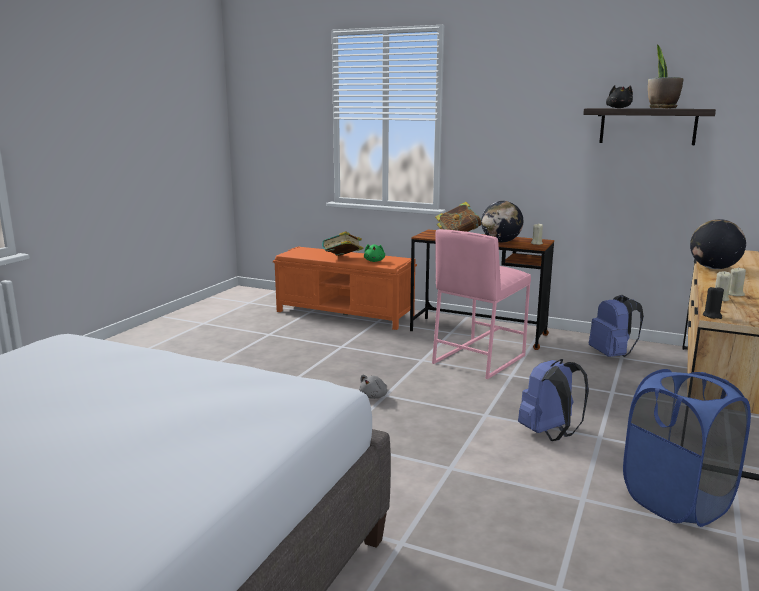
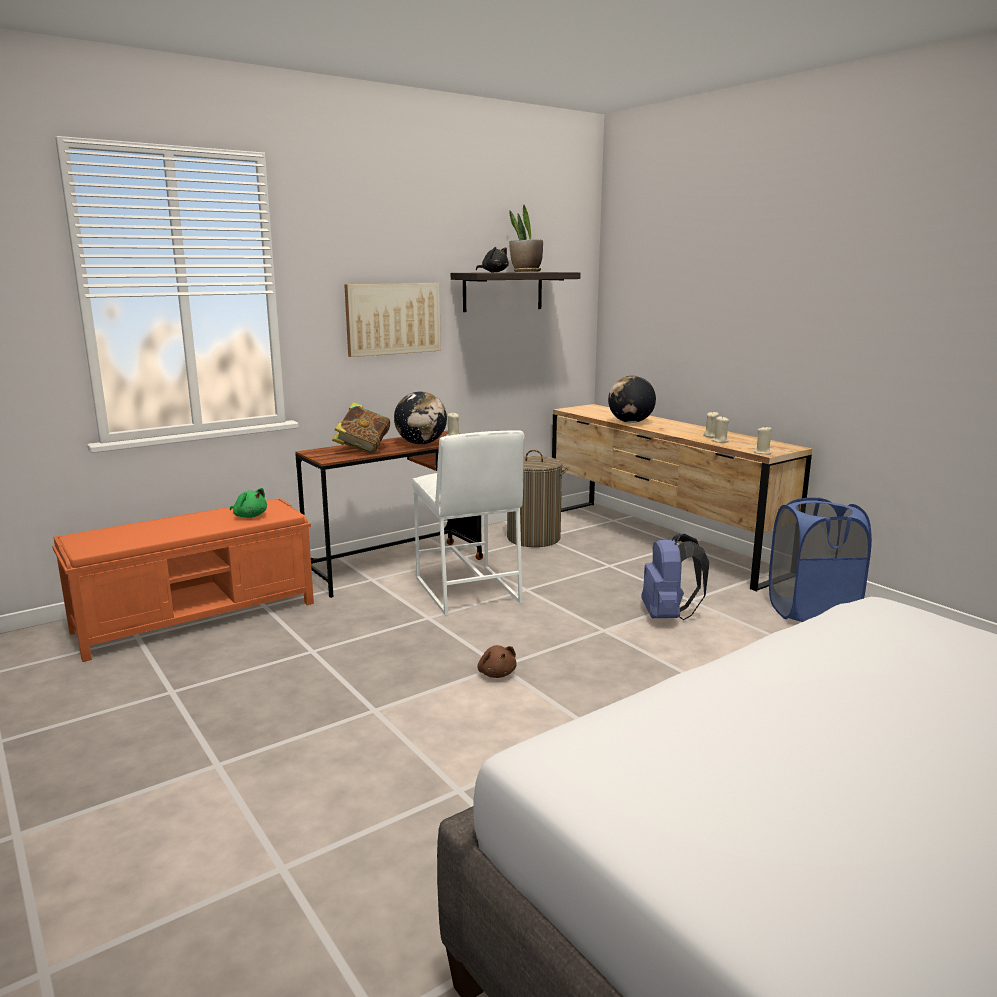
camera: 60 degrees left, 0 degrees up
(342, 259) = (198, 527): book -> none
(374, 396) = (496, 673): grey plush toy -> brown plush toy
(478, 359) = (466, 591): pink stool -> white stool
(530, 144) = (393, 318): none -> picture
(612, 355) = (534, 538): blue backpack -> laundry basket
(712, 316) = (763, 453): black candle -> beige candle

